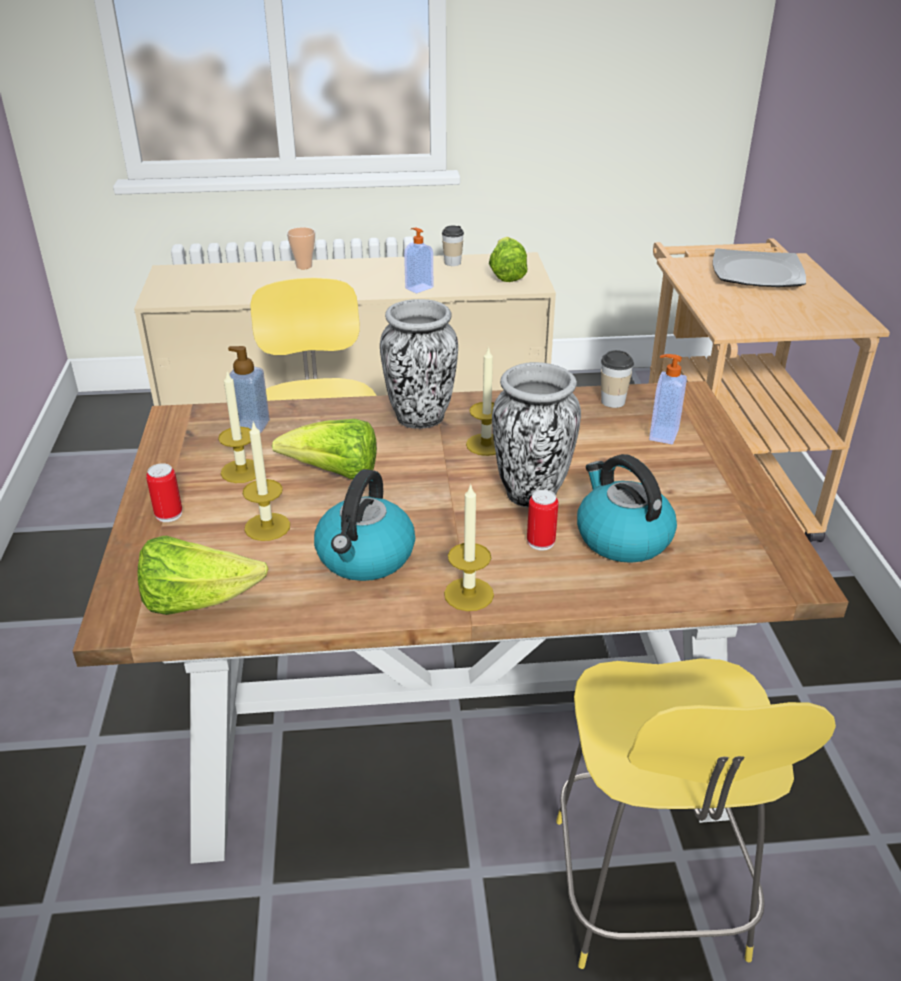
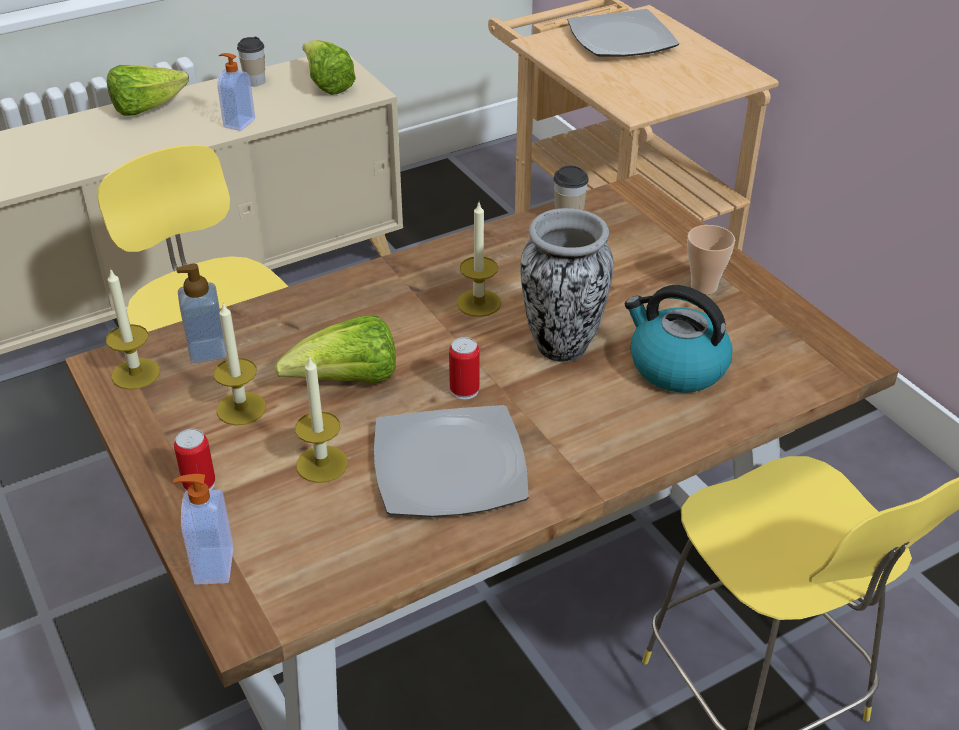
camera: 25 degrees left, 5 degrees up
(198, 601) = (314, 570): lettuce -> lettuce (146, 108)
(304, 266) = (76, 123): cup -> cup (704, 287)
(365, 557) = (451, 465): kettle -> plate
(420, 418) = (389, 291): vase -> none
(468, 594) = (579, 470): candle -> candle (136, 374)
(540, 542) = (606, 394): can -> can (464, 390)
(662, 434) = (639, 244): soap dispenser -> soap dispenser (212, 566)

